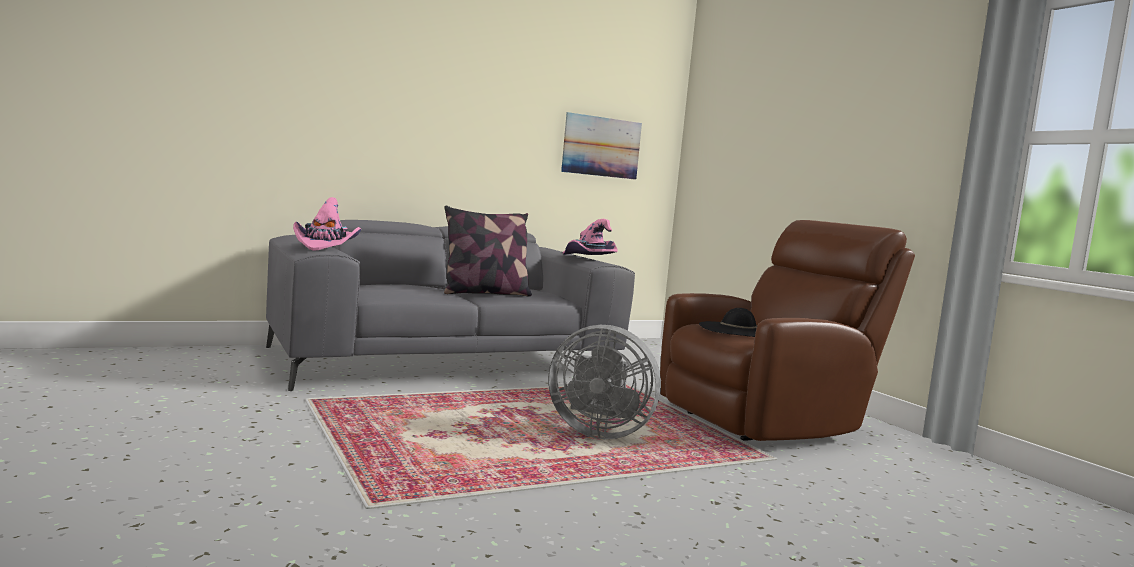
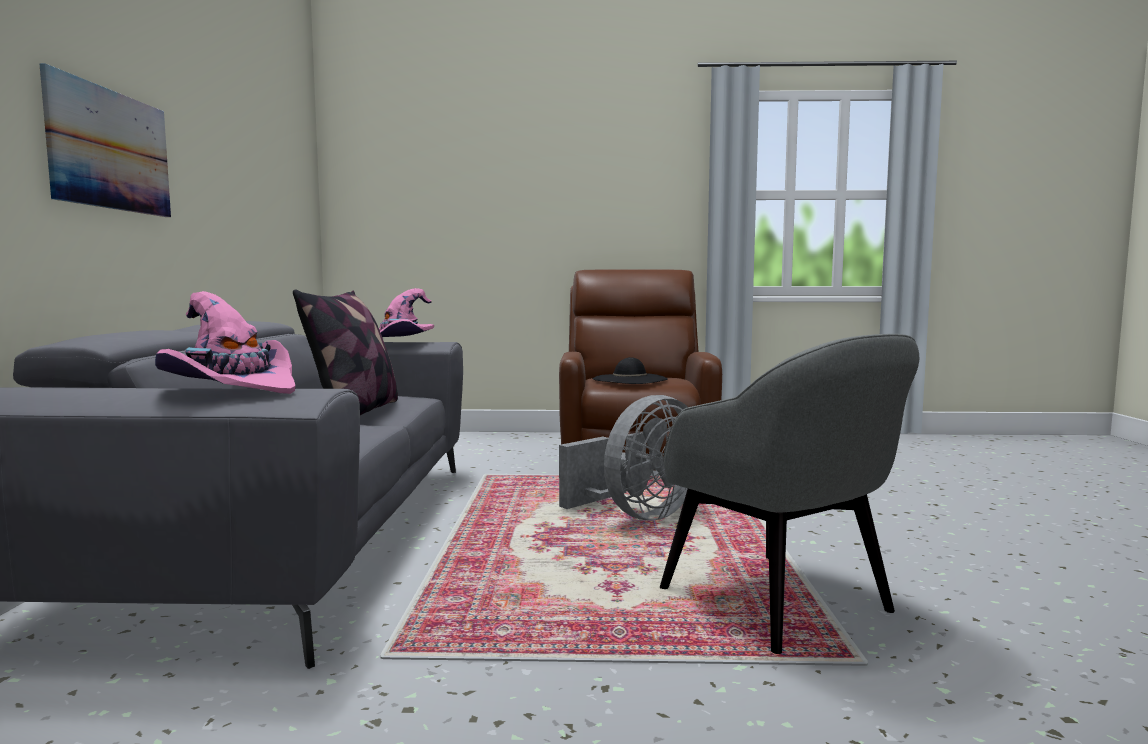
camera: 60 degrees left, 0 degrees up
(456, 481) = (777, 602): none -> grey armchair
(601, 146) = (272, 197): picture -> picture (111, 150)

